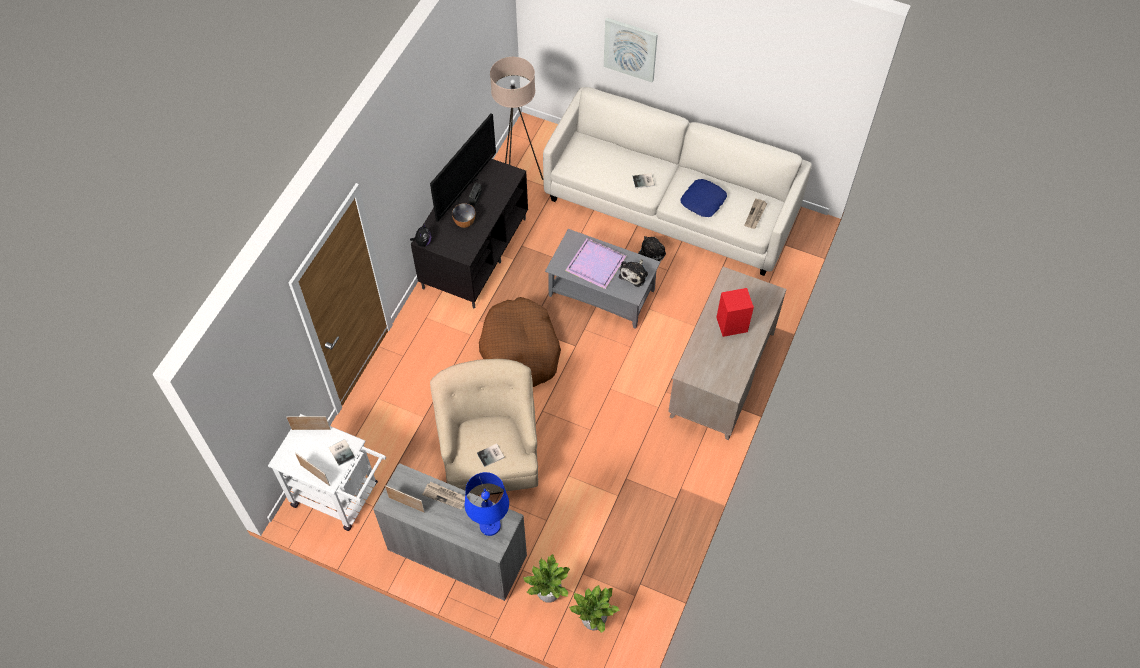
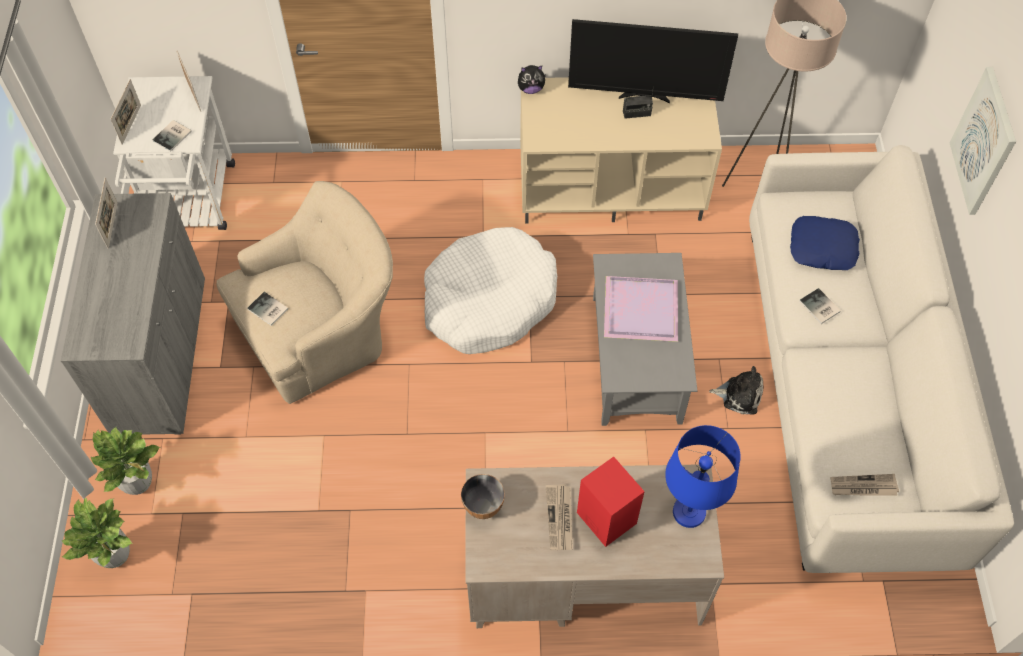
camera: 65 degrees right, 0 degrees up
(445, 496) = (140, 261): newspaper -> newspaper (560, 518)
(464, 222) = (589, 118): bowl -> bowl (483, 505)
(474, 252) = (612, 187): black tv stand -> beige tv stand
(490, 525) = (113, 327): blue table lamp -> blue table lamp (689, 512)
(520, 350) = (489, 301): brown dog bed -> white dog bed
(634, 274) = (653, 365): plush toy -> none
(703, 201) = (838, 401): blue pillow -> blue pillow (822, 248)

